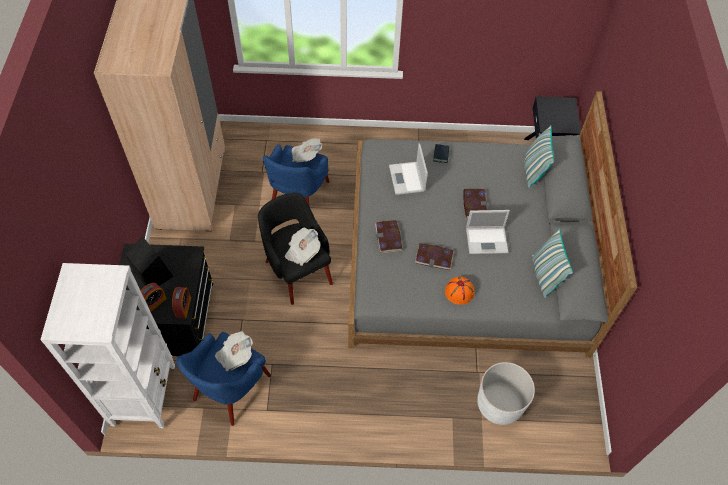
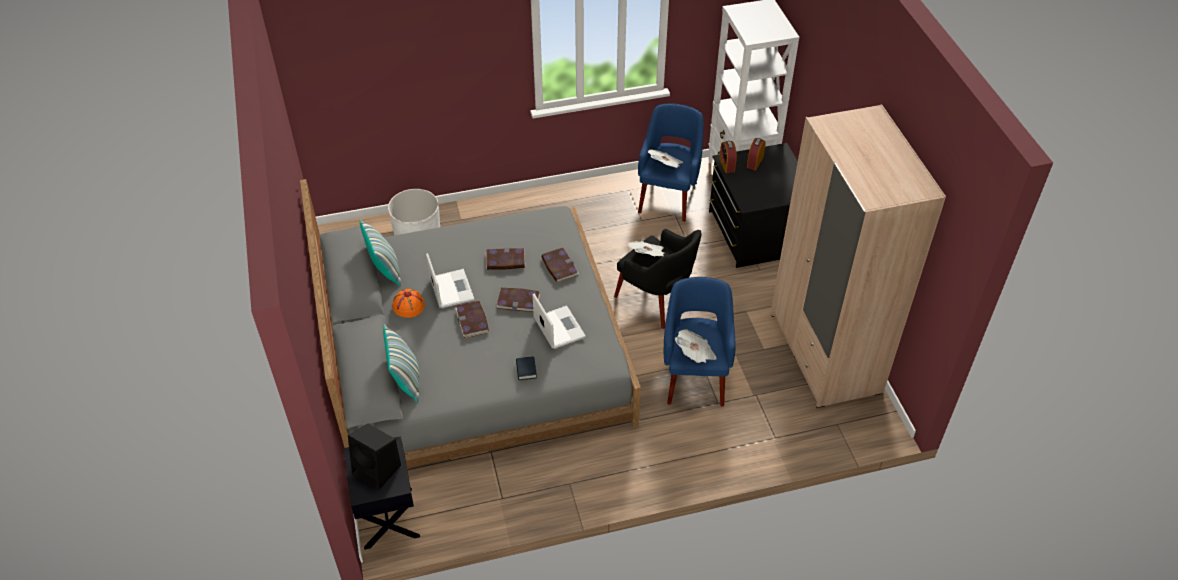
camera: 165 degrees right, 10 degrees down
(153, 274) = (772, 181): black speaker -> black speaker (378, 469)
(432, 212) = (518, 301): none -> book
(459, 292) = (472, 237): orange hat -> orange hat (408, 306)
(487, 240) = (451, 288): laptop -> laptop turned 90 degrees clockwise

